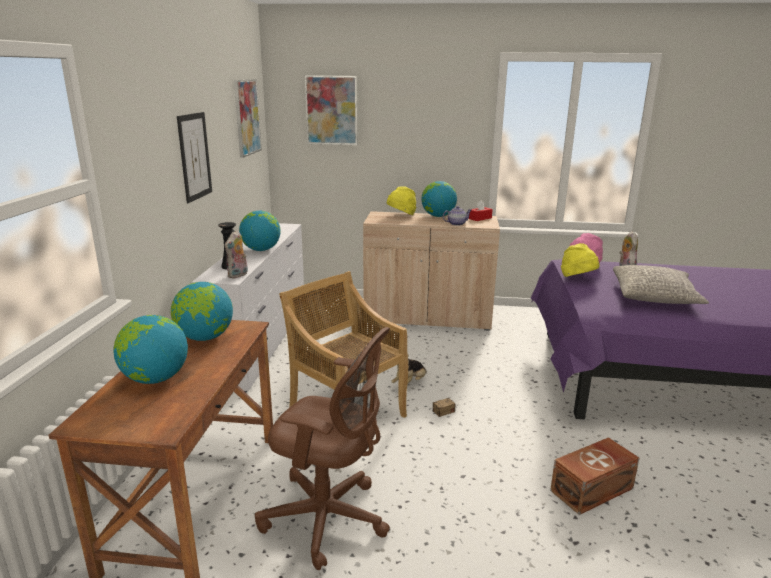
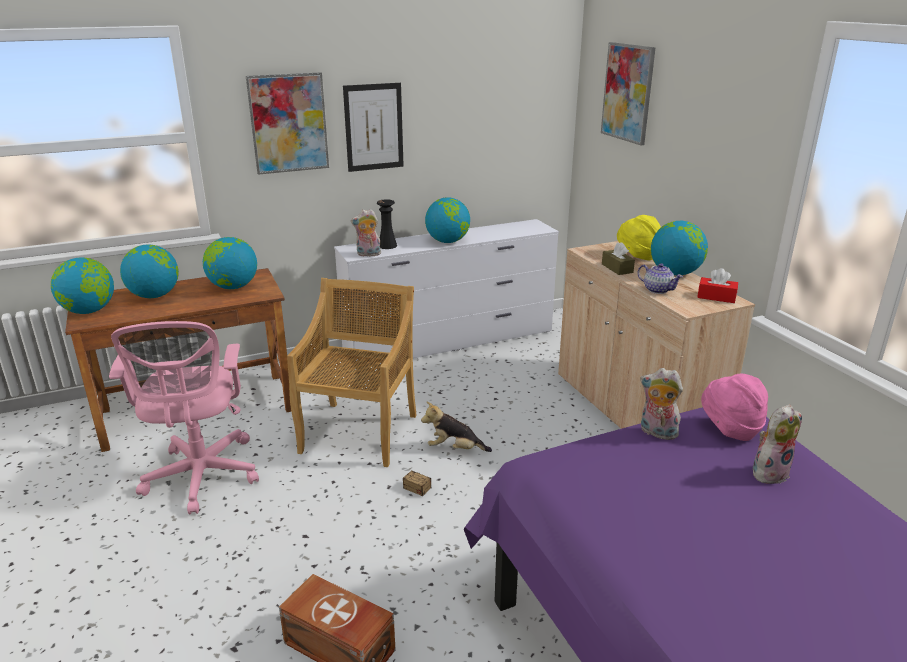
camera: 60 degrees right, 5 degrees up
(133, 423) = (89, 311): none -> globe
(247, 117) = (515, 90): picture -> picture (288, 123)
(329, 519) = (201, 478): brown office chair -> pink office chair
(413, 222) = (617, 268): none -> brown tissue box
(577, 278) = (656, 433): yellow hat -> plush toy
(654, 297) = (664, 516): grey pillow -> none

